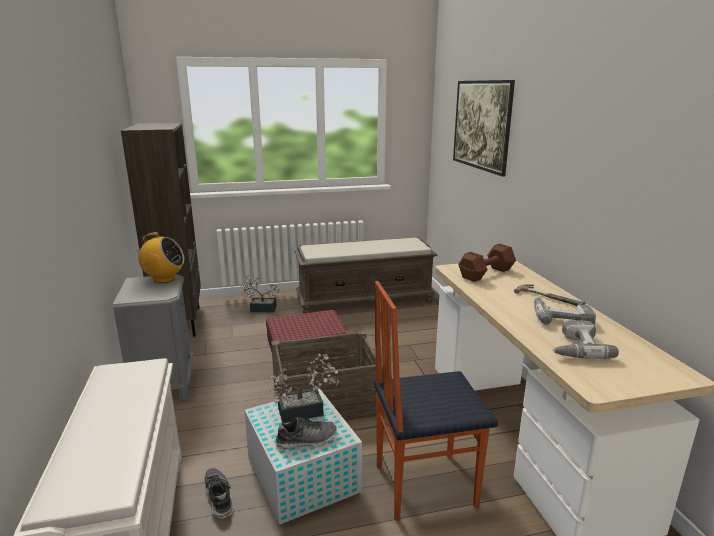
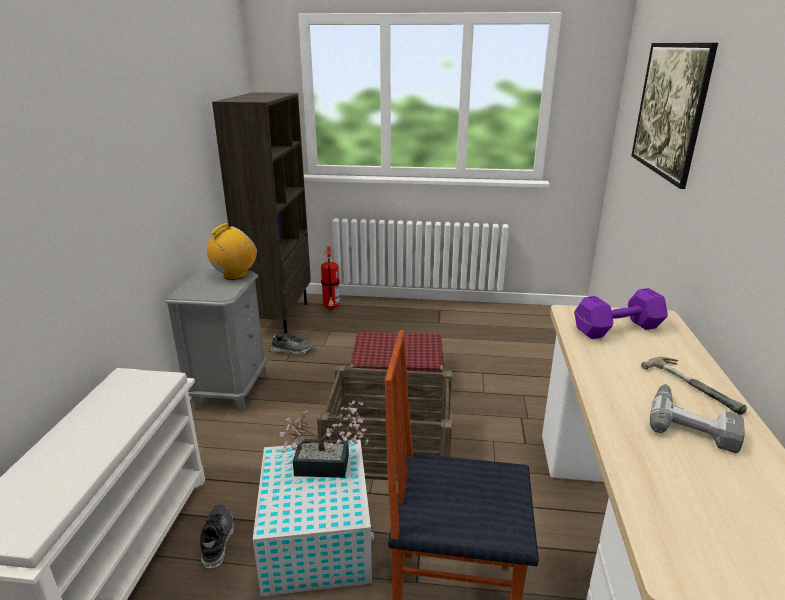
camera: 20 degrees right, 5 degrees up
(164, 279) = (234, 275): radio -> radio turned 75 degrees counterclockwise
(223, 308) = (331, 308): none -> fire extinguisher
(260, 308) = (369, 315): potted plant -> none
(306, 440) = (307, 507): shoe -> shoe (292, 350)
(365, 299) = (496, 323): brown bench -> none
(487, 273) = (619, 329): brown dumbbell -> purple dumbbell
(575, 347) = (684, 483): power drill -> none

